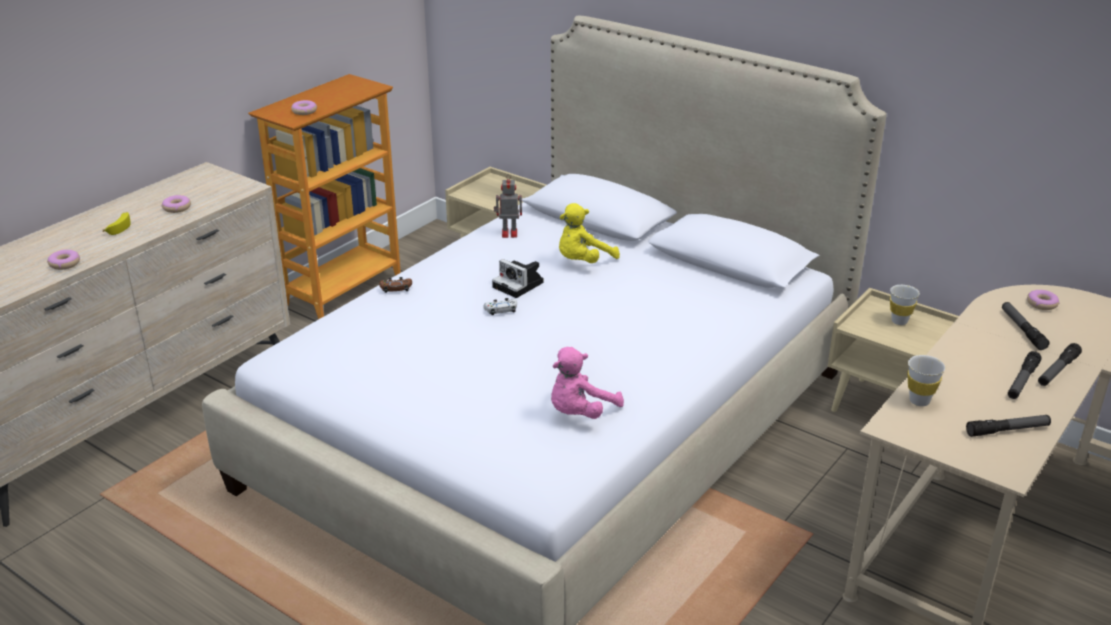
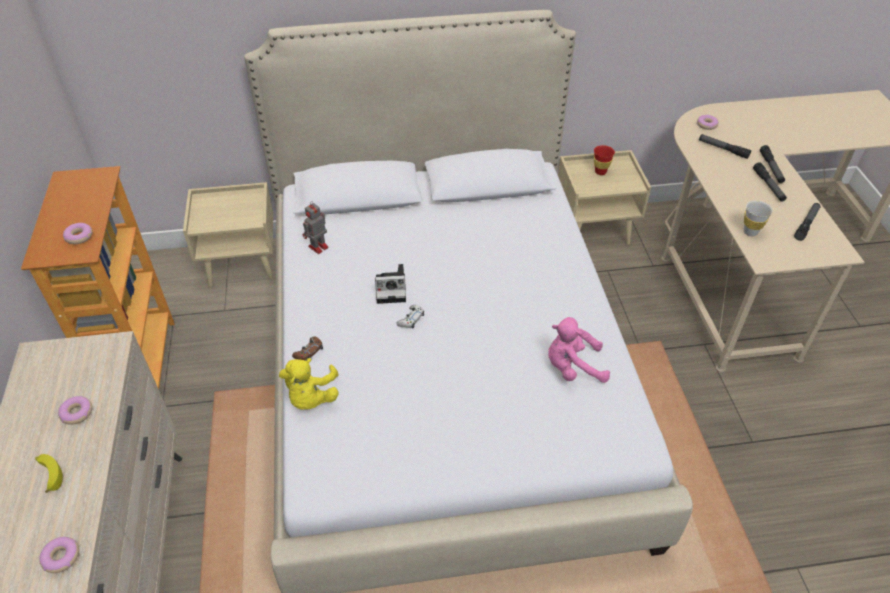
camera: 45 degrees left, 15 degrees up
(580, 413) = (572, 367): pink plush toy -> pink plush toy turned 90 degrees clockwise
(583, 262) = (403, 241): yellow plush toy -> yellow plush toy (311, 397)
(899, 321) = (600, 172): white cup -> red cup

